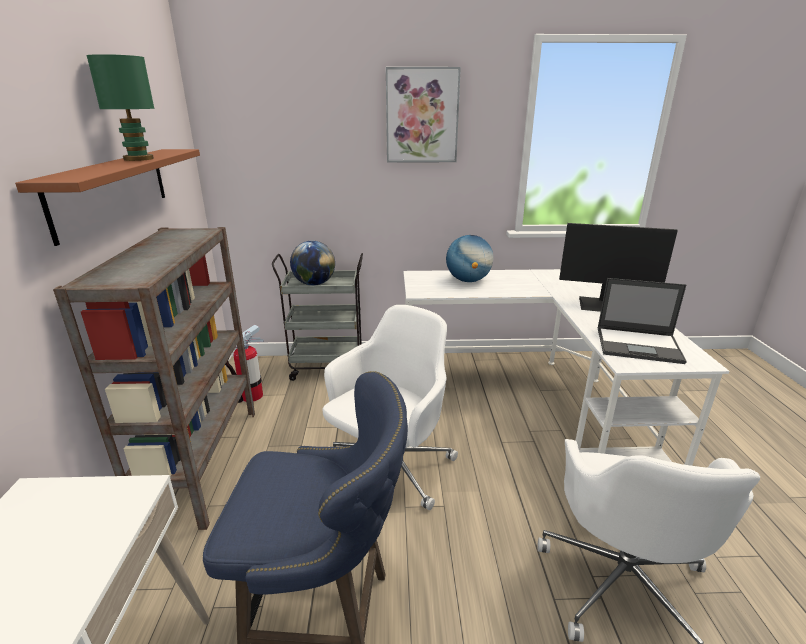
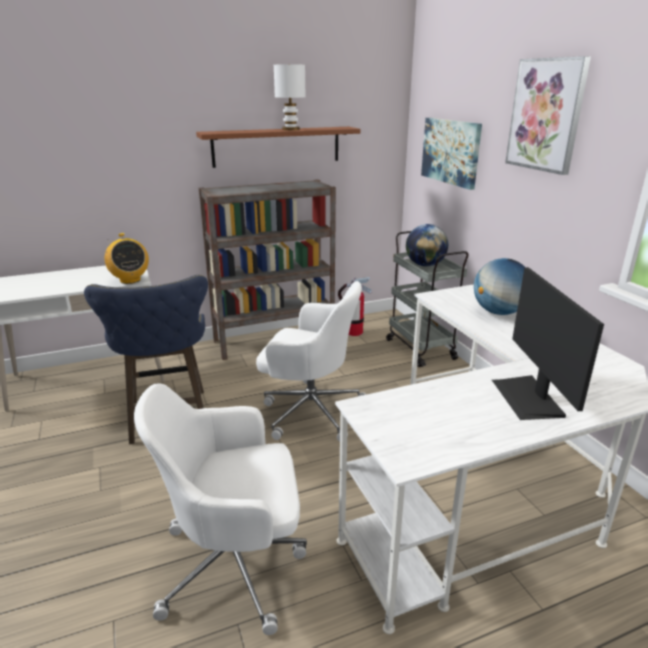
camera: 70 degrees right, 0 degrees up
(122, 503) = (130, 280): none -> radio
(138, 159) = (290, 129): green table lamp -> white table lamp
(293, 163) = (451, 151): none -> picture
(639, 345) = (417, 417): laptop -> none

